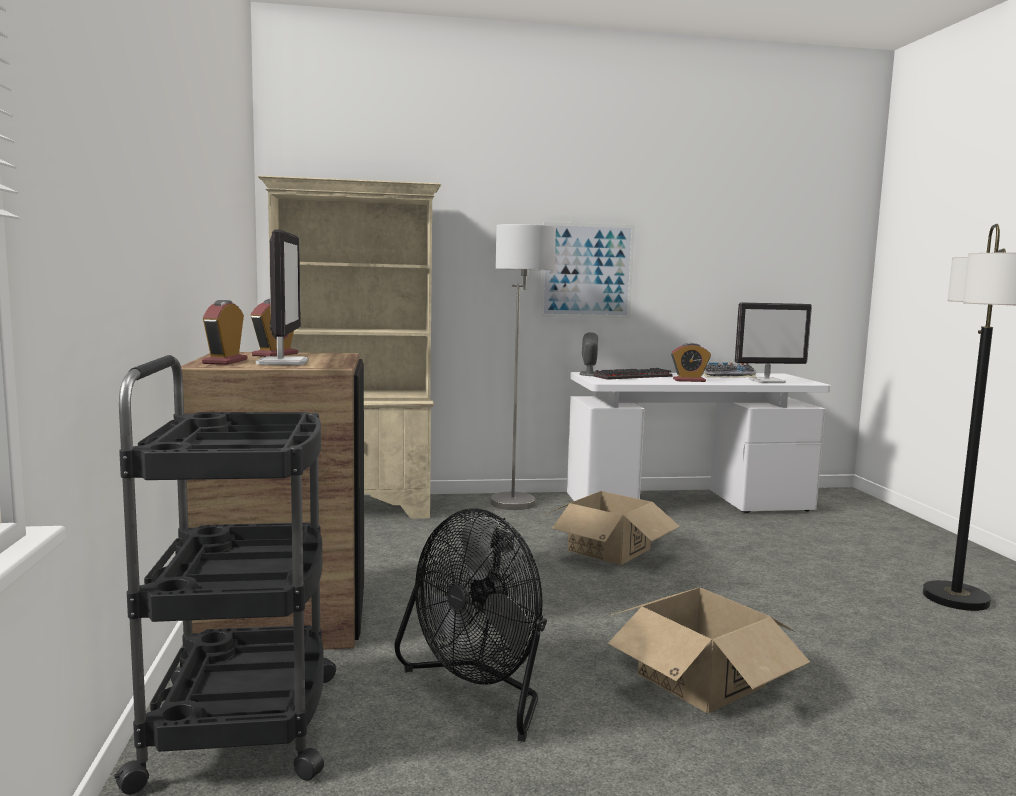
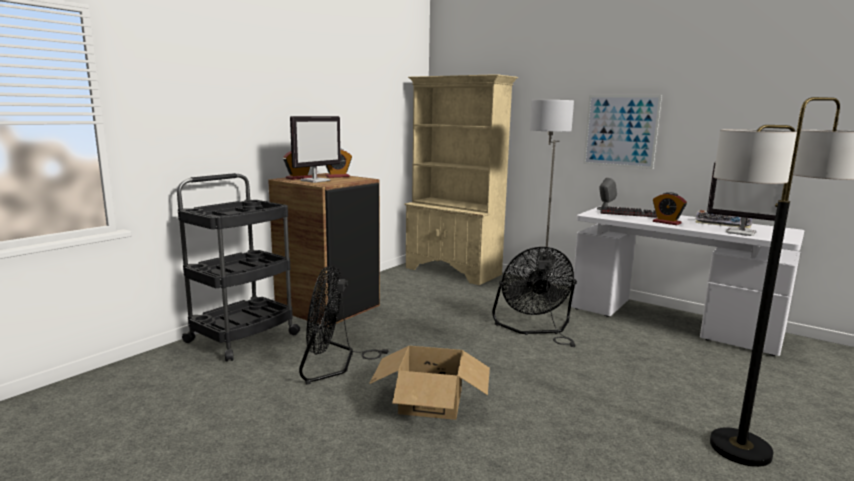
camera: 45 degrees right, 5 degrees up
(608, 550) = (540, 329): cardboard box -> black fan

